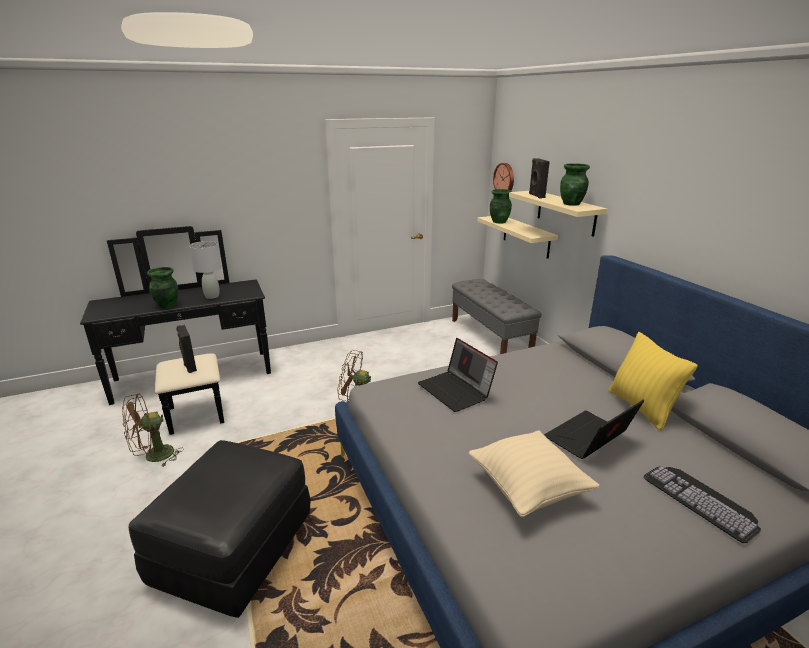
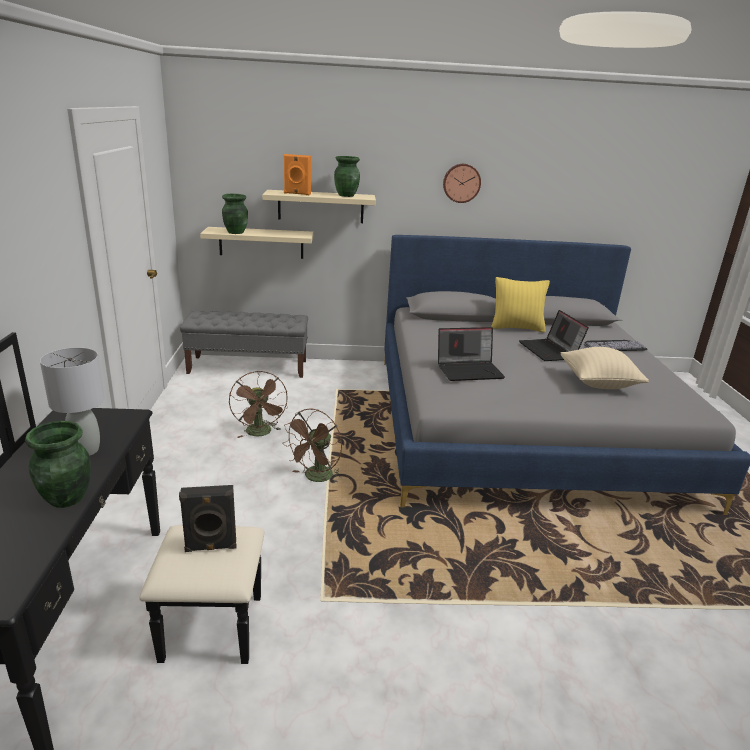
camera: 70 degrees left, 0 degrees up
(153, 457) = (299, 685): brown fan -> brown fan (260, 433)
(234, 548) = (514, 608): black ottoman -> none
(504, 179) = (206, 182): wall clock -> wall clock (461, 183)
(536, 196) = (297, 194): black speaker -> orange speaker

